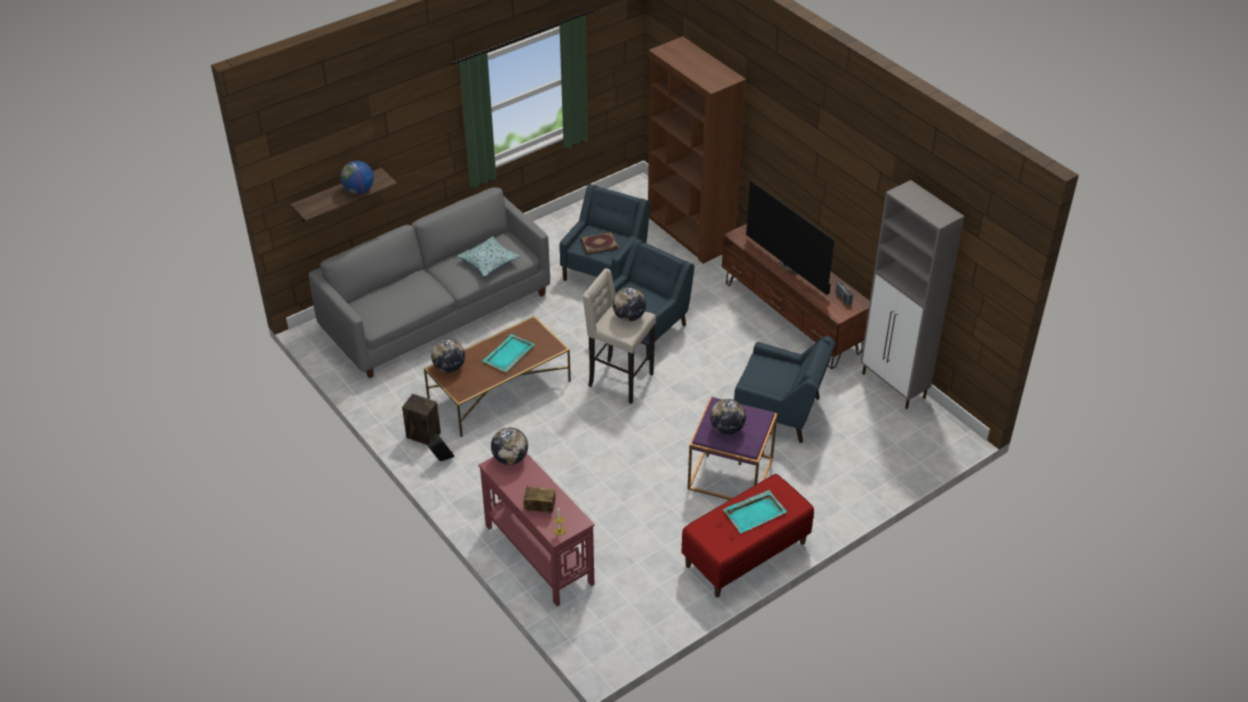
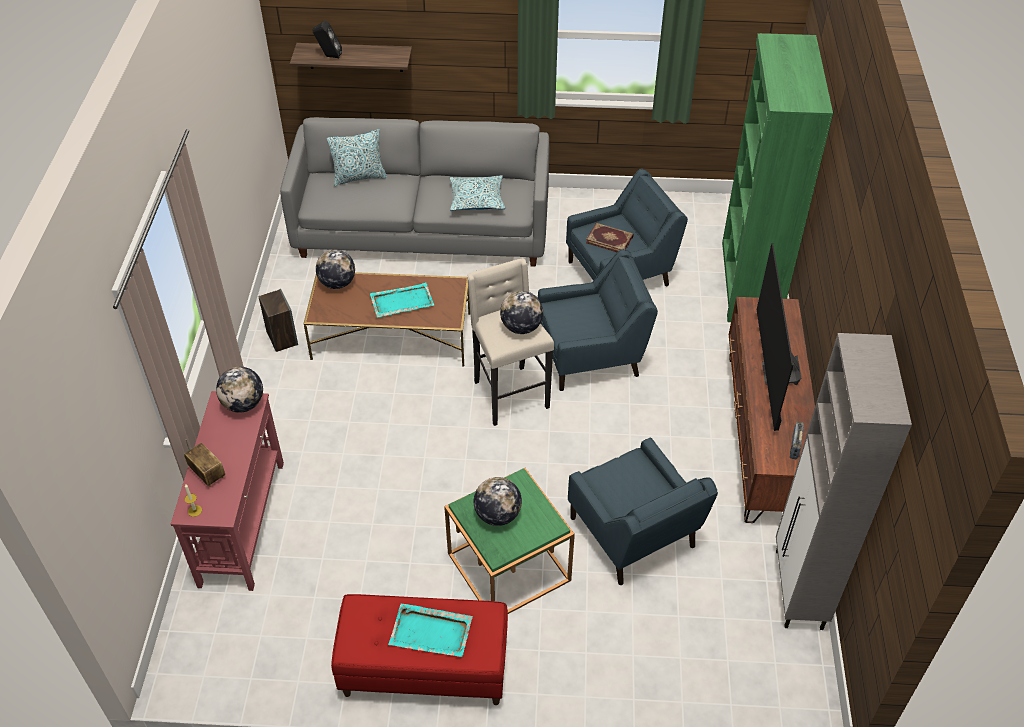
camera: 40 degrees right, 5 degrees up
(359, 190) = (366, 58): globe -> none
(385, 290) = (359, 177): none -> pillow
(441, 460) = (270, 371): black speaker -> black speaker (329, 56)
(690, 233) = (749, 282): brown bookcase -> green bookcase
(730, 473) = (509, 567): purple side table -> green side table

